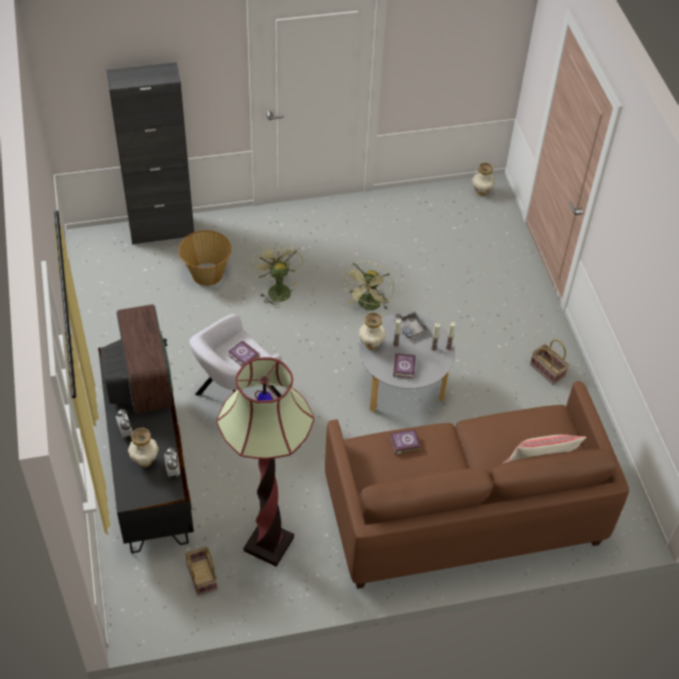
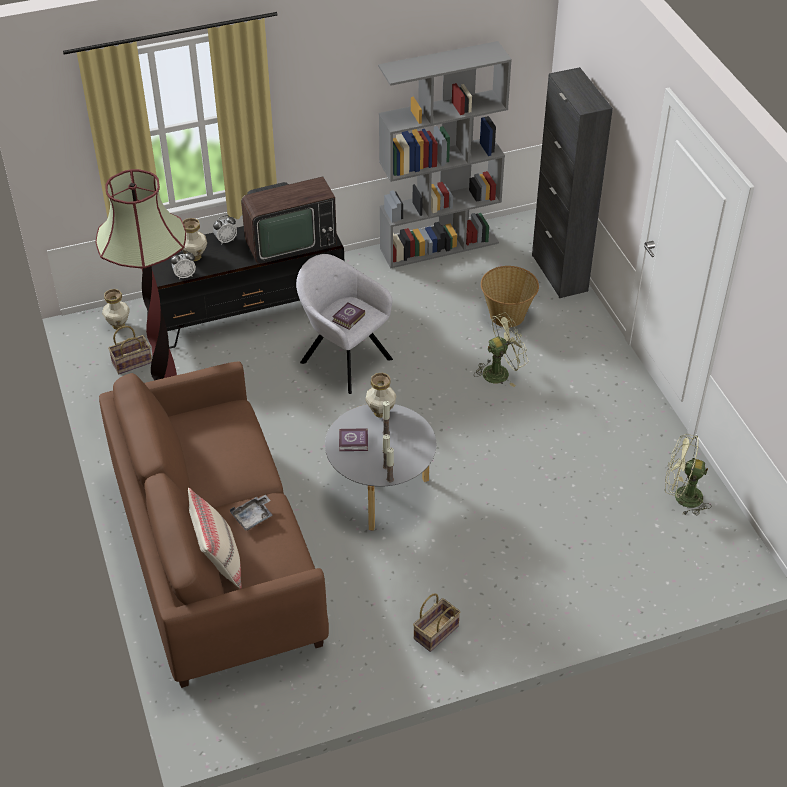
camera: 85 degrees right, 5 degrees down
(96, 307) = (439, 245): none -> grey bookcase
(368, 306) = (497, 452): green fan -> green fan (681, 497)
(404, 443) = (240, 442): book -> none
(409, 327) = (413, 443): grey tray -> grey tray (253, 517)
(481, 192) = (735, 551): vase -> vase (118, 325)

